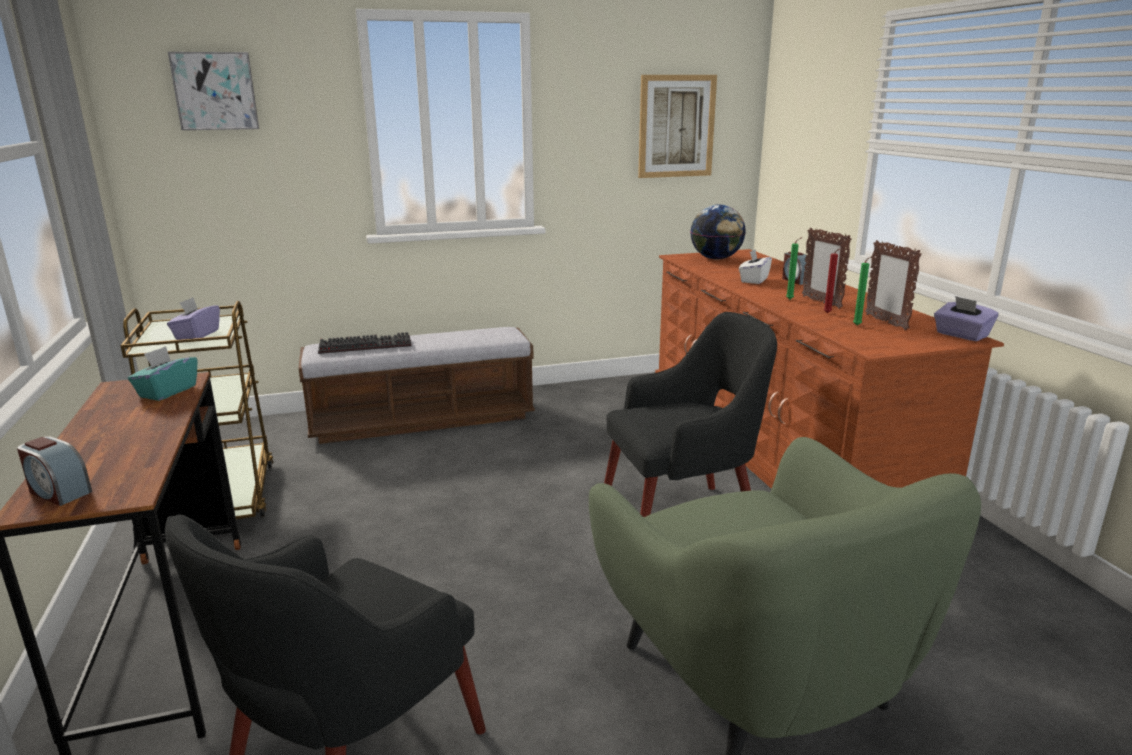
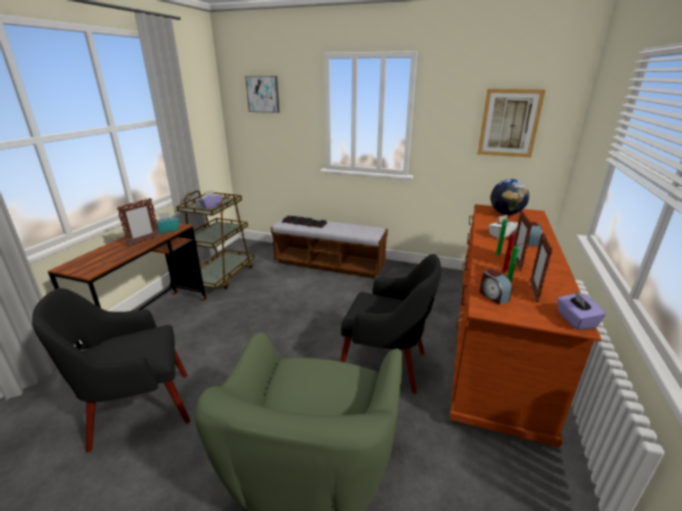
camera: 35 degrees right, 5 degrees up
(59, 492) = (79, 264): alarm clock -> alarm clock (493, 296)
(148, 419) = (144, 241): none -> picture frame

